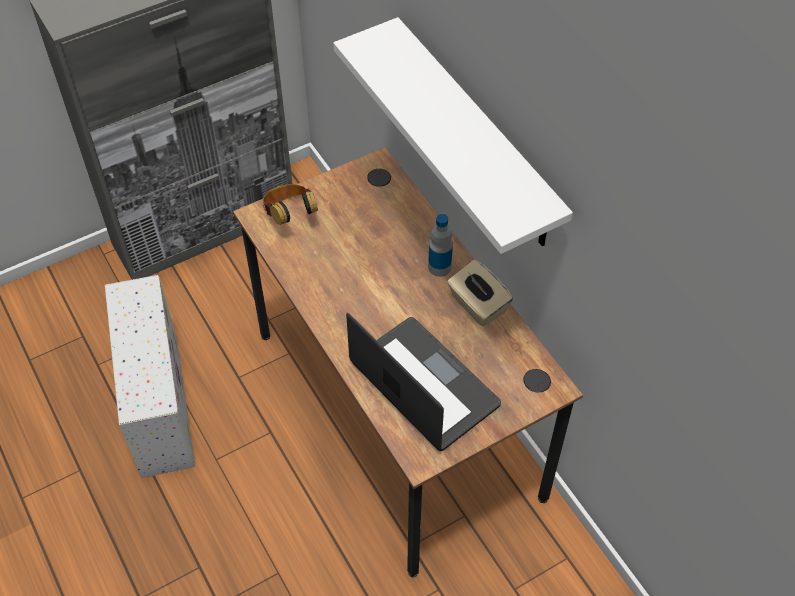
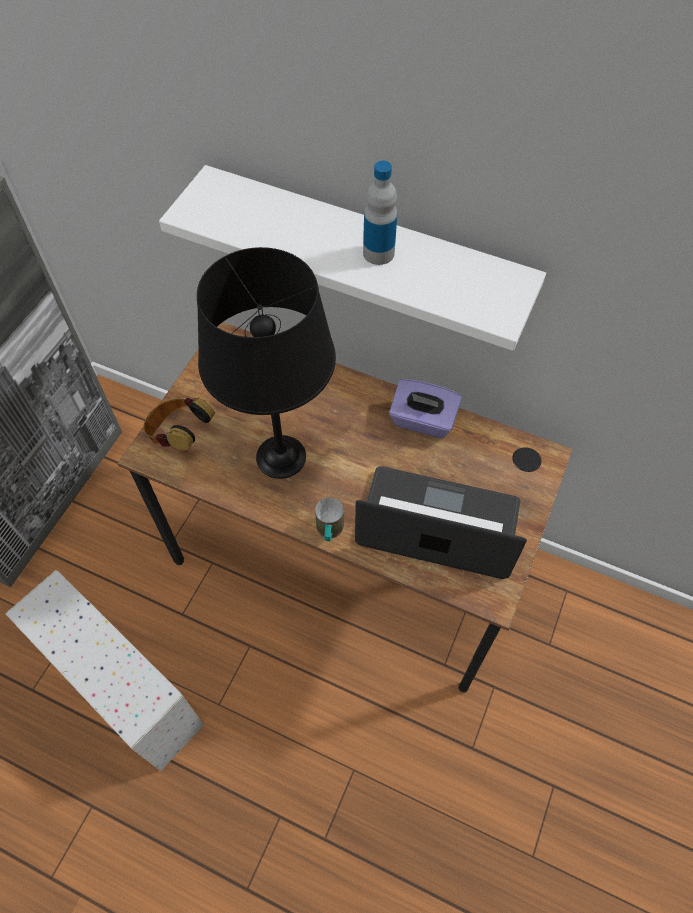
camera: 35 degrees left, 5 degrees up
(339, 342) = (329, 532): none -> mug
(347, 270) = (280, 457): none -> black table lamp
(439, 267) = (361, 405): bottle -> bottle (378, 253)
(477, 305) = (422, 421): beige tissue box -> purple tissue box

